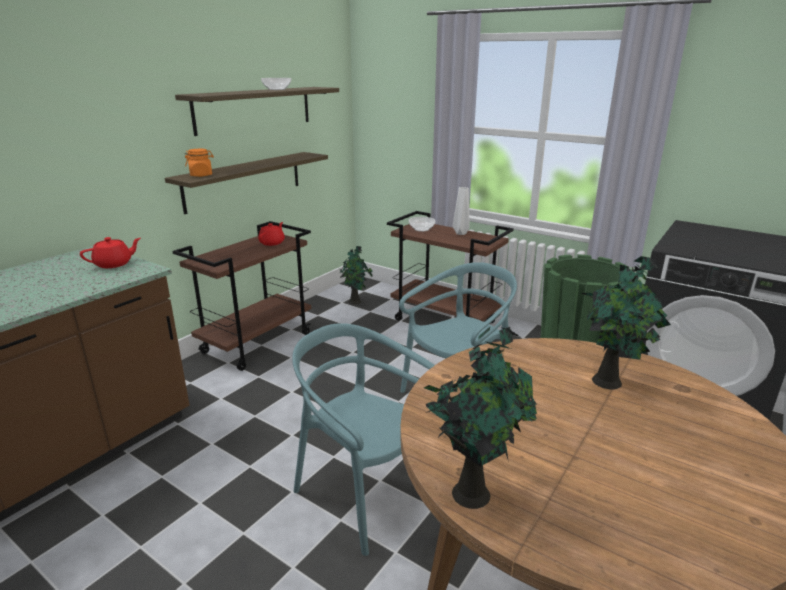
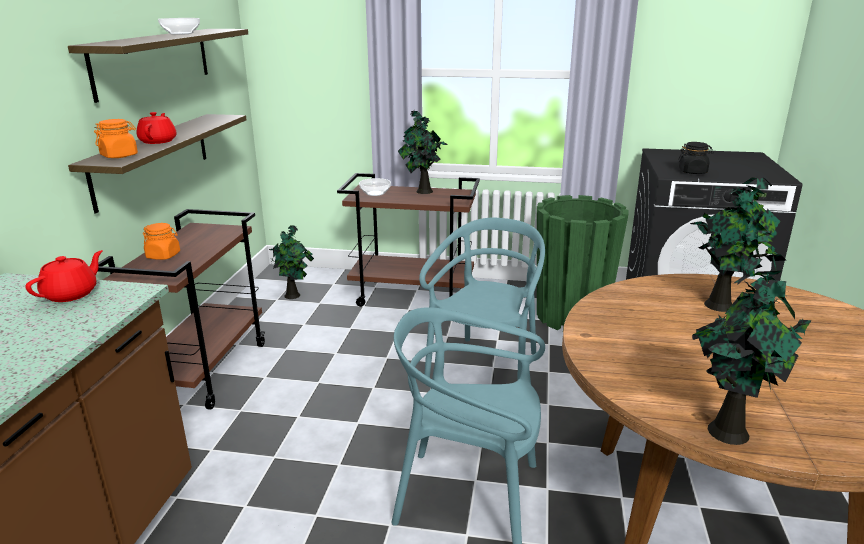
camera: 25 degrees left, 0 degrees up
(230, 252) = (163, 256): none -> orange jar
(272, 243) = (209, 235): red teapot -> red teapot (158, 141)
(461, 233) = (422, 191): white vase -> potted plant
(699, 249) = (693, 171): none -> black jar

